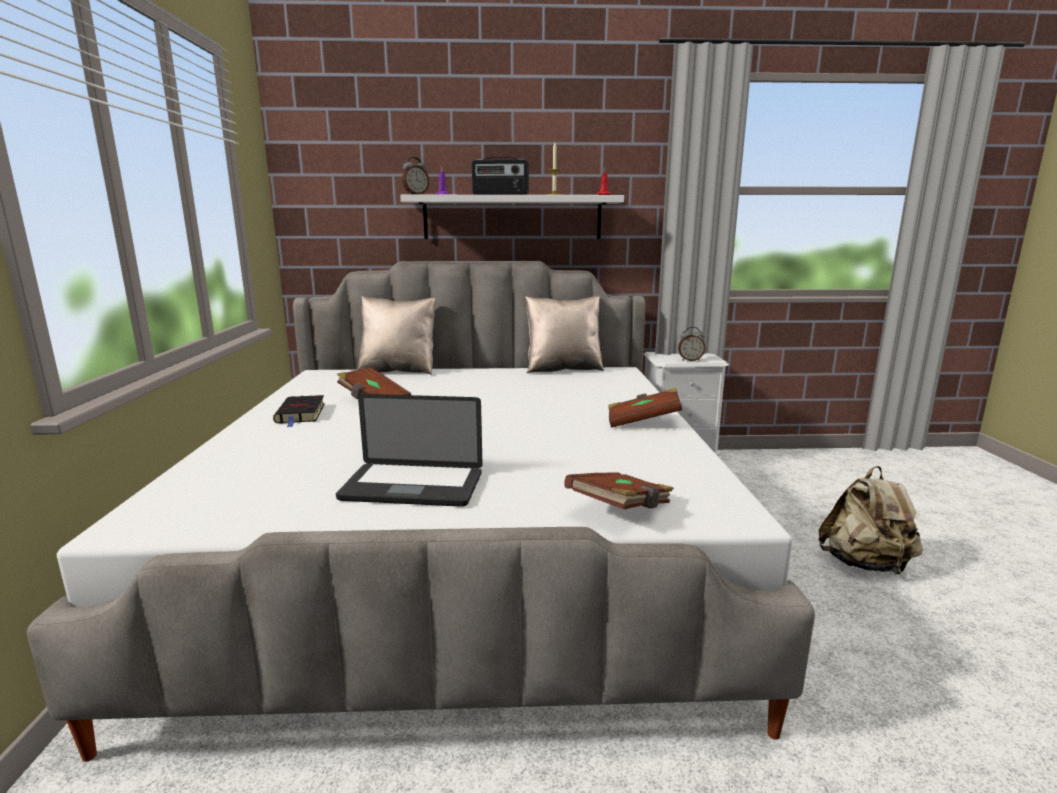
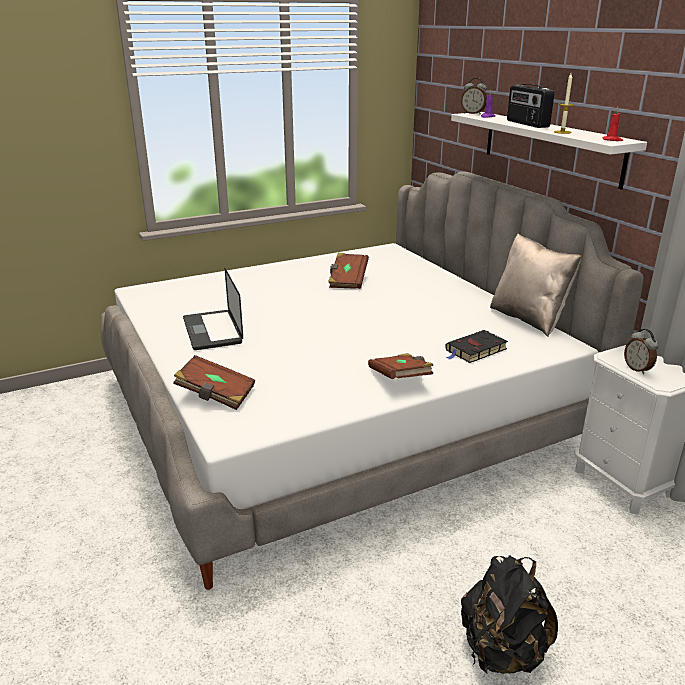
camera: 65 degrees right, 10 degrees up
(301, 414) = (301, 272): black book -> black book (475, 350)
(399, 370) = (430, 266): beige pillow -> none
(865, 564) = (501, 651): beige backpack -> black backpack

